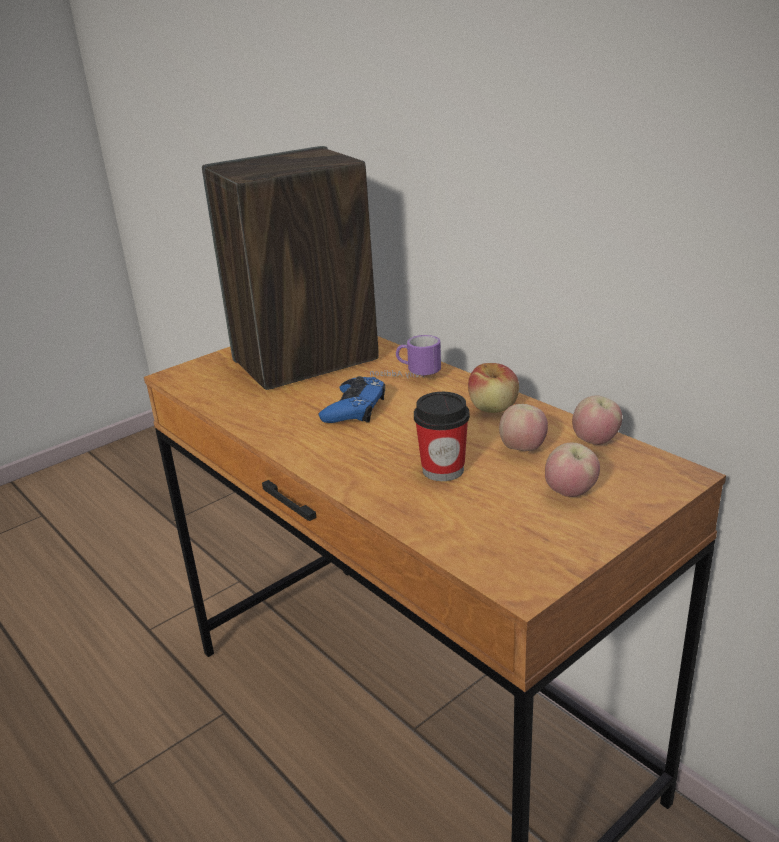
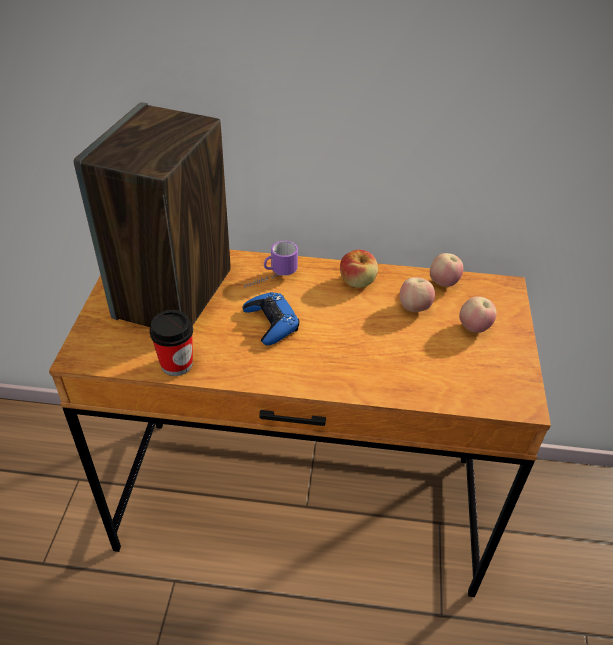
camera: 45 degrees left, 15 degrees up
(443, 470) = (390, 346): cup -> cup (176, 364)

